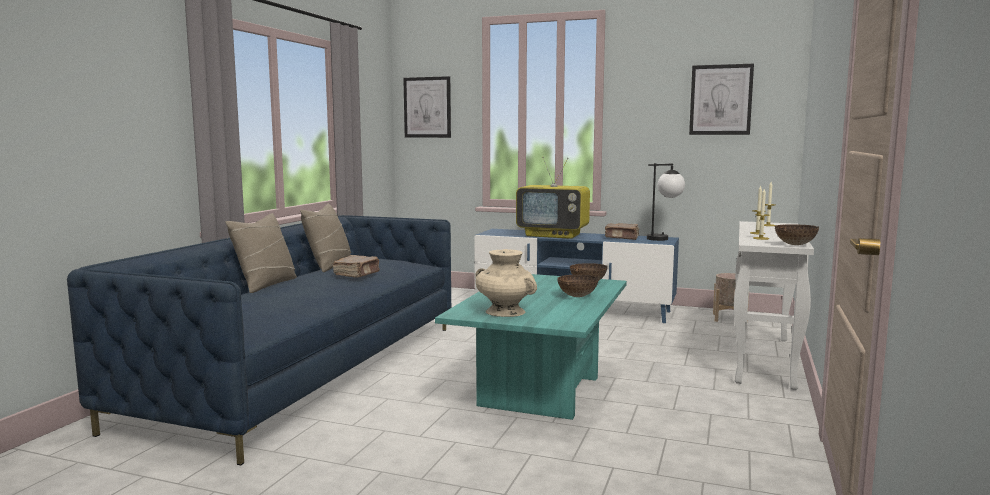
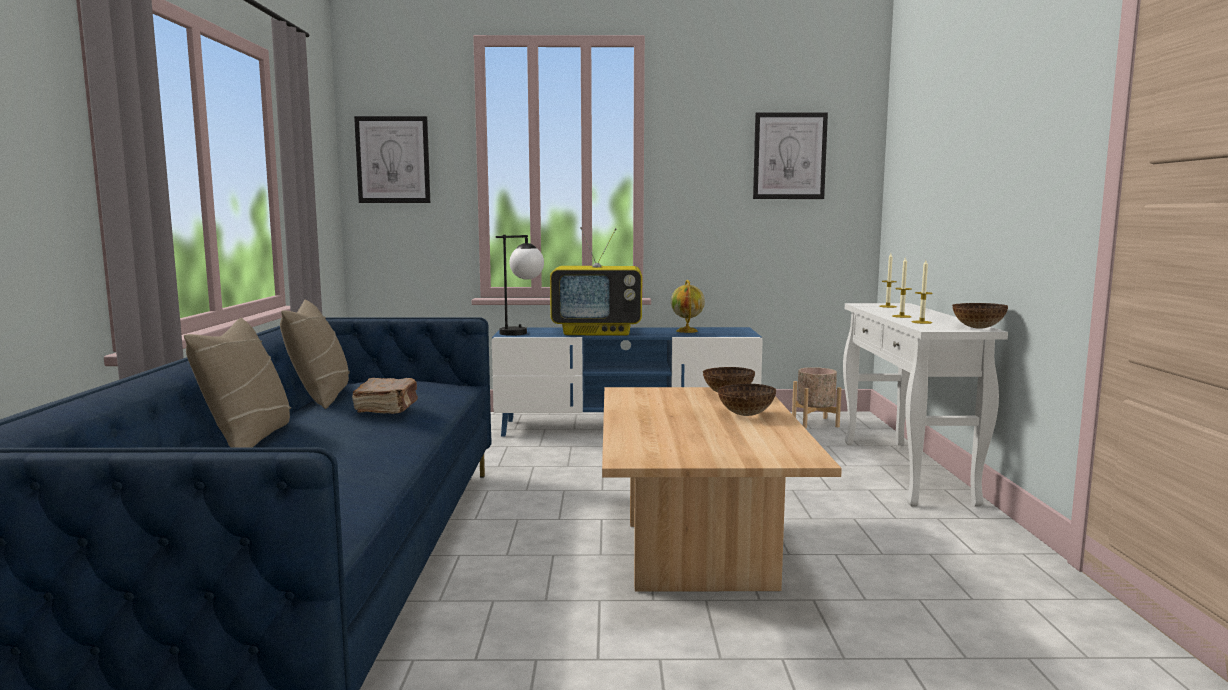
camera: 20 degrees left, 0 degrees up
(505, 312) = (689, 448): beige vase -> none
(540, 391) = (698, 553): turquoise coffee table -> beige coffee table
(622, 238) = (687, 331): brown book -> globe
(664, 238) = (736, 329): table lamp -> table lamp (521, 332)

